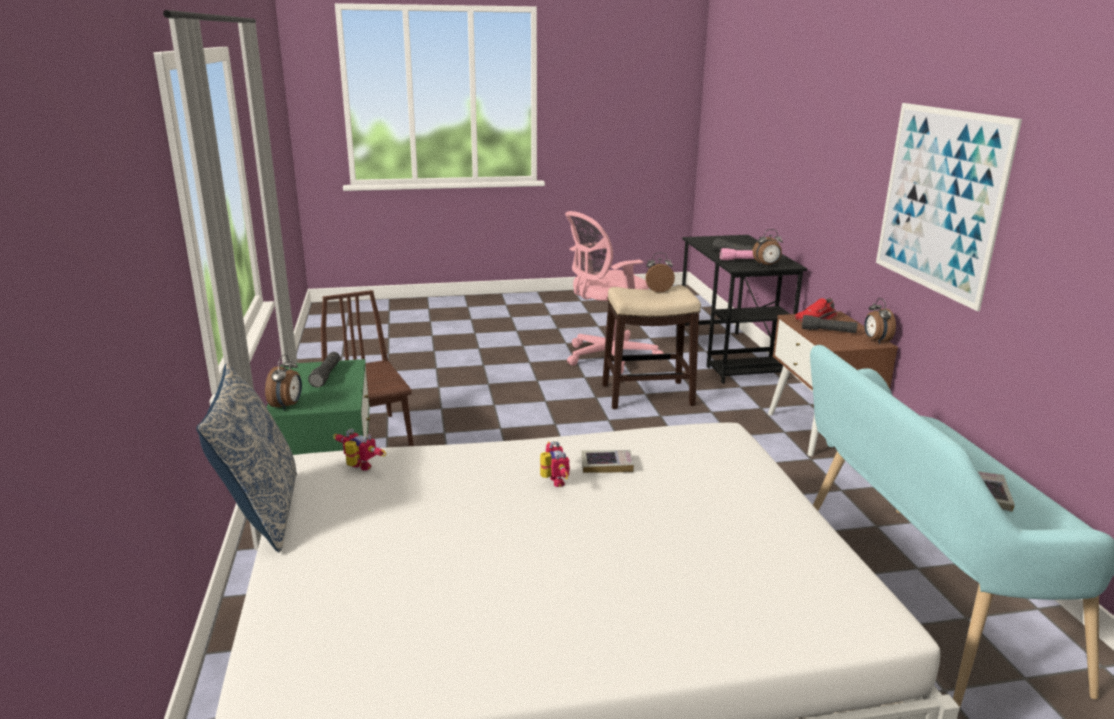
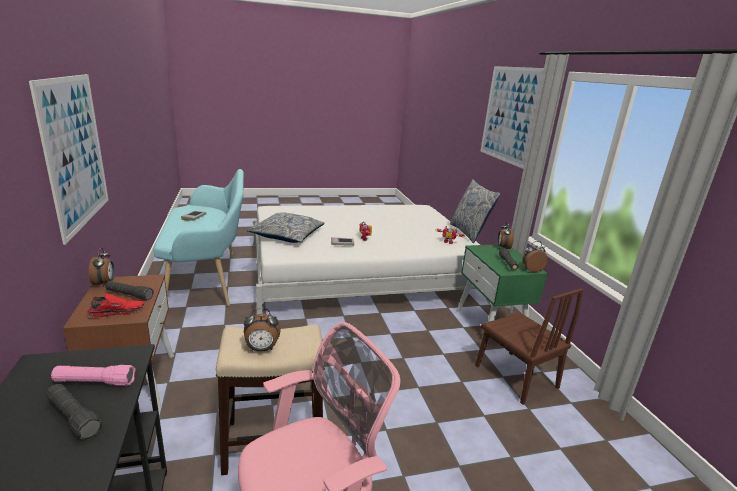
camera: 175 degrees right, 0 degrees up
(118, 202) = (509, 115): none -> picture
(737, 485) = (287, 235): none -> pillow
(766, 265) = (76, 362): alarm clock -> alarm clock (531, 270)

